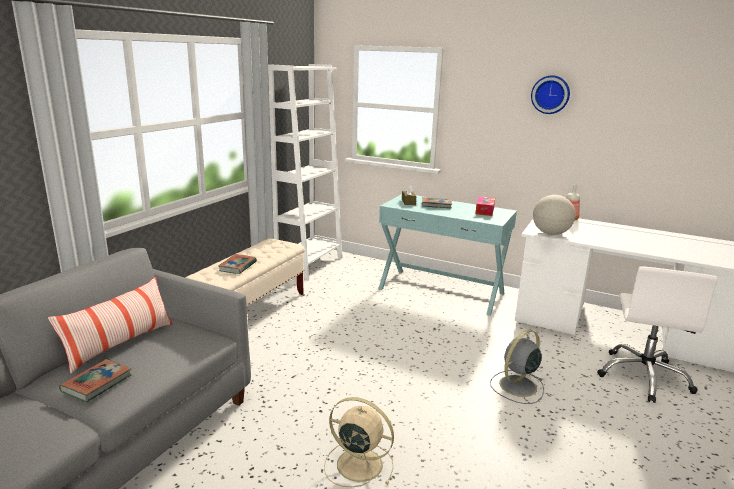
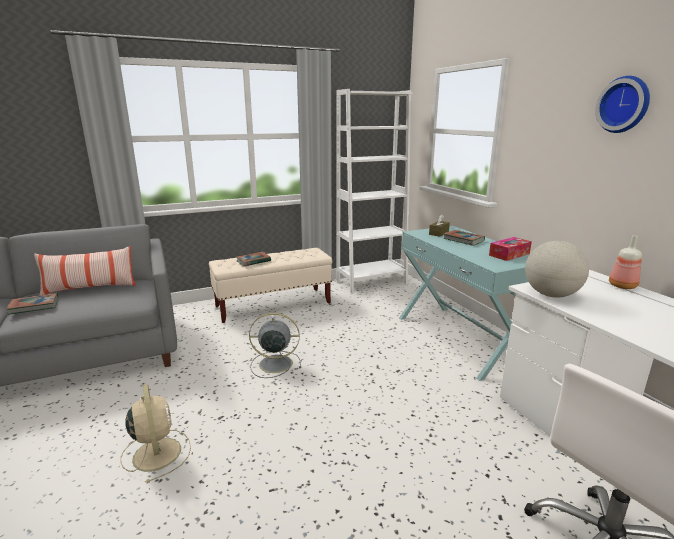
camera: 40 degrees right, 0 degrees up
(517, 386) = (395, 466): grey fan -> grey fan (274, 364)

